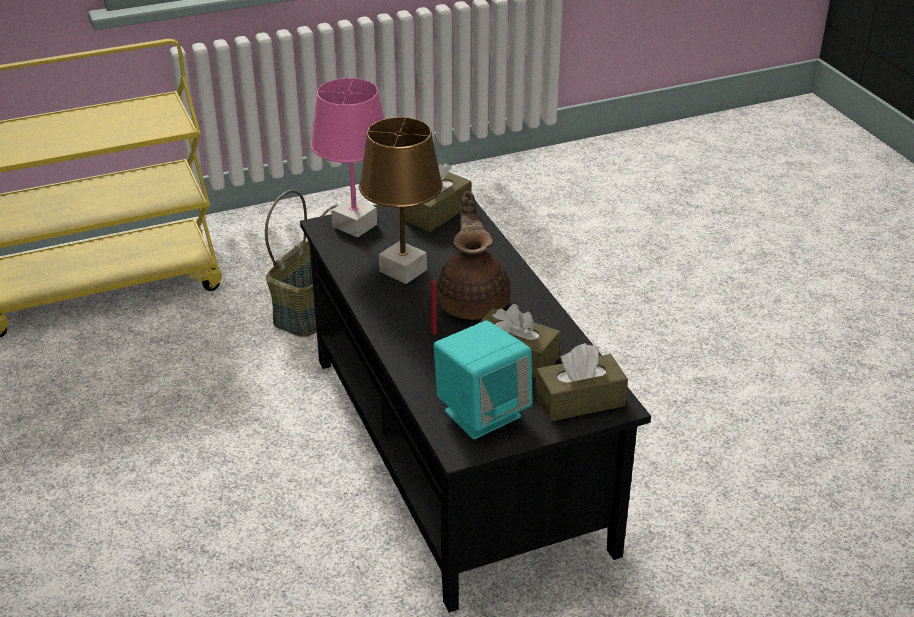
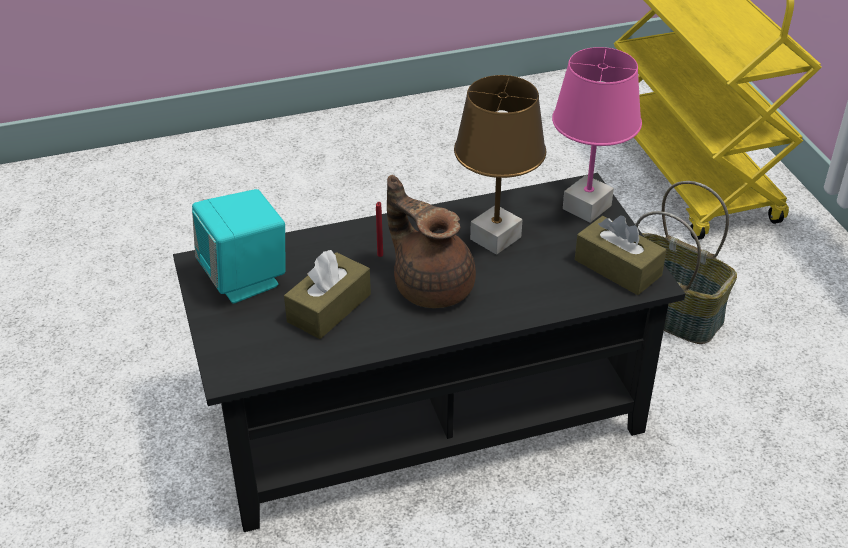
camera: 95 degrees right, 5 degrees up
(474, 302) = (431, 285): brown teapot -> brown teapot turned 135 degrees counterclockwise
(579, 401) = (244, 347): brown tissue box -> none

